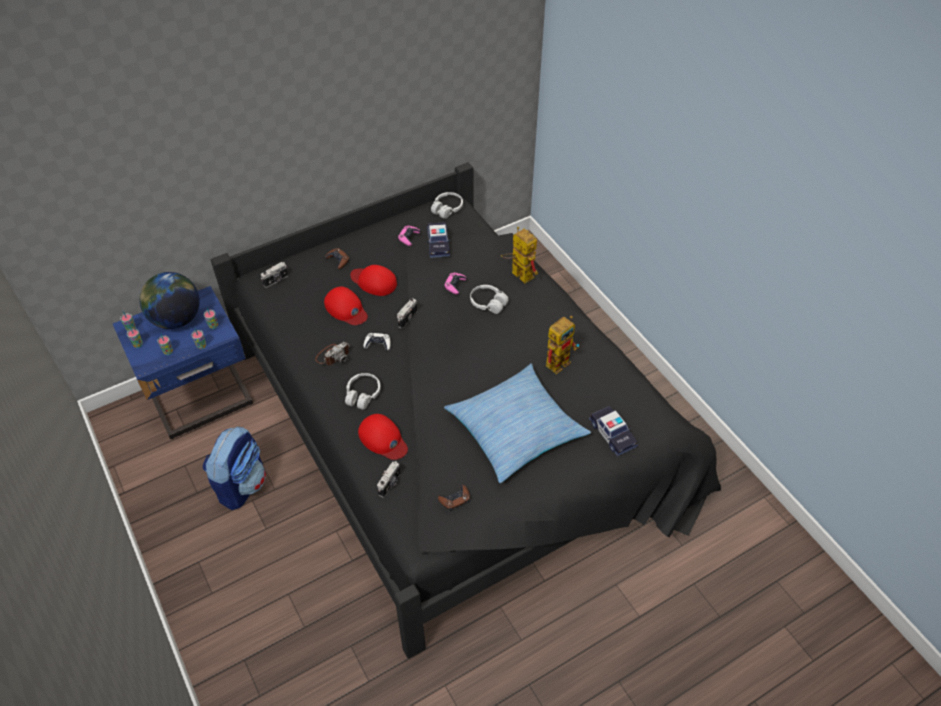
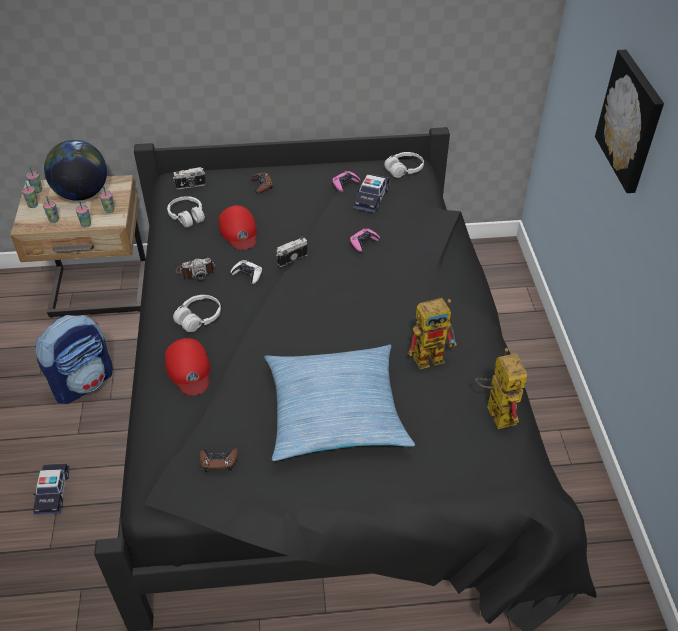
camera: 25 degrees right, 5 degrees down
(203, 400) = (100, 292): blue nightstand -> beige nightstand
(374, 282) = (283, 215): red cap -> none
(390, 484) = (165, 418): camera -> none
(488, 303) = (387, 271): white headphones -> white headphones (187, 216)
(518, 273) = (440, 252): toy robot -> toy robot (495, 411)
(612, 434) = (446, 460): toy car -> toy car (53, 492)
(646, 137) = (631, 121): none -> picture

